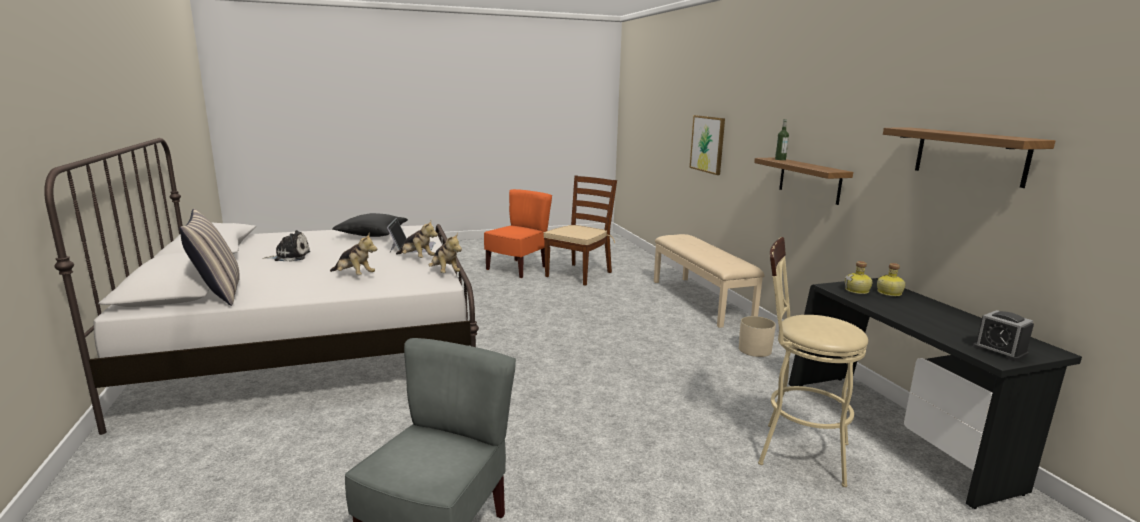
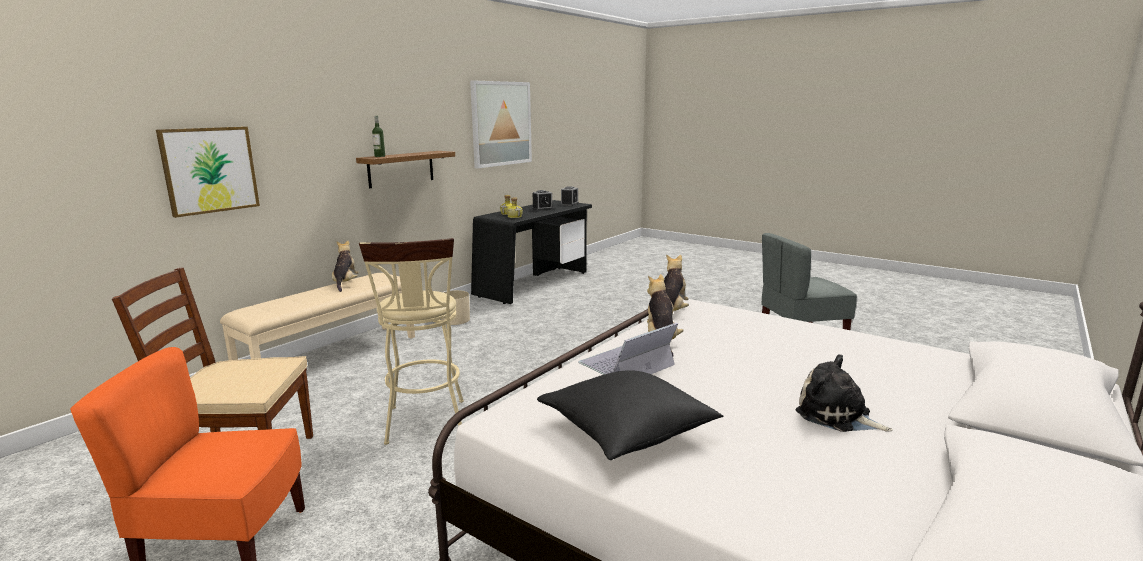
camera: 125 degrees left, 0 degrees up
(218, 294) = (958, 368): pillow -> none
(354, 276) = (770, 340): plush toy -> plush toy (345, 283)
(794, 451) = (590, 297): beige stool -> beige stool (426, 425)
(939, 320) = (542, 208): none -> alarm clock
(970, 155) = (501, 123): shelf -> picture

